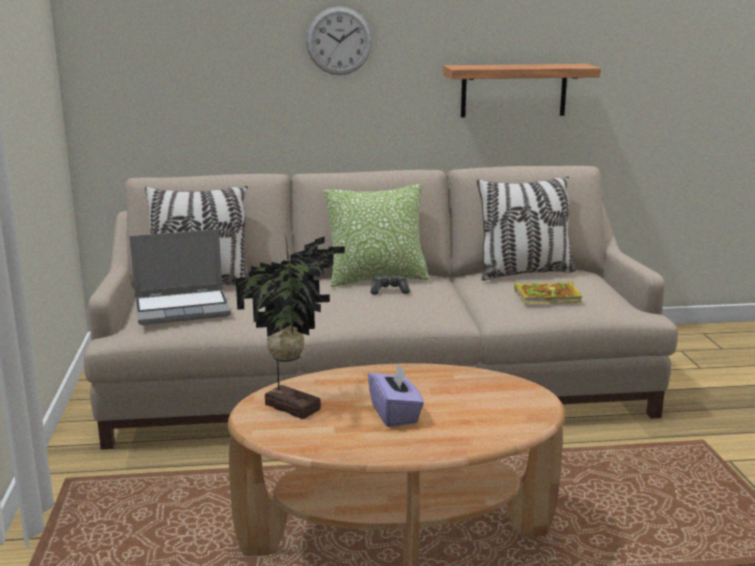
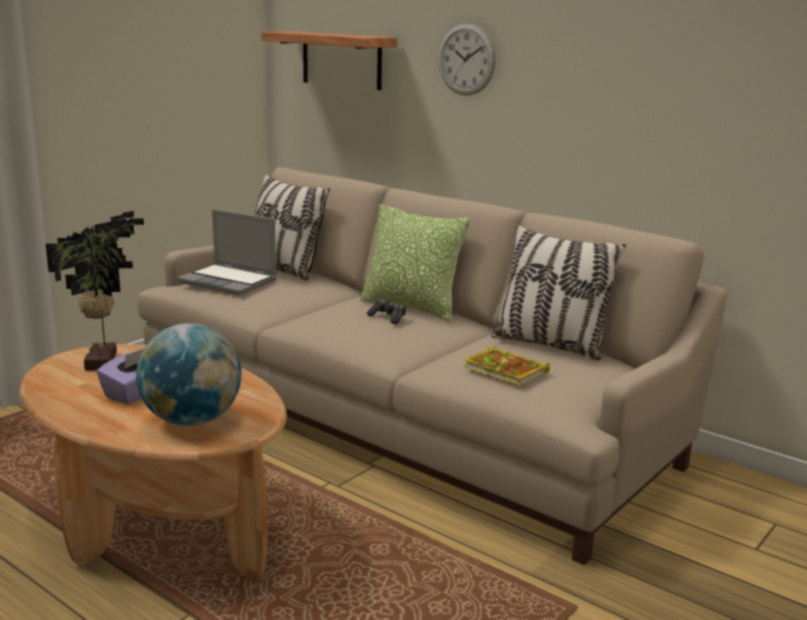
camera: 45 degrees right, 0 degrees up
(490, 410) = (192, 421): none -> globe
(513, 90) = (638, 134): shelf -> shelf (341, 60)

